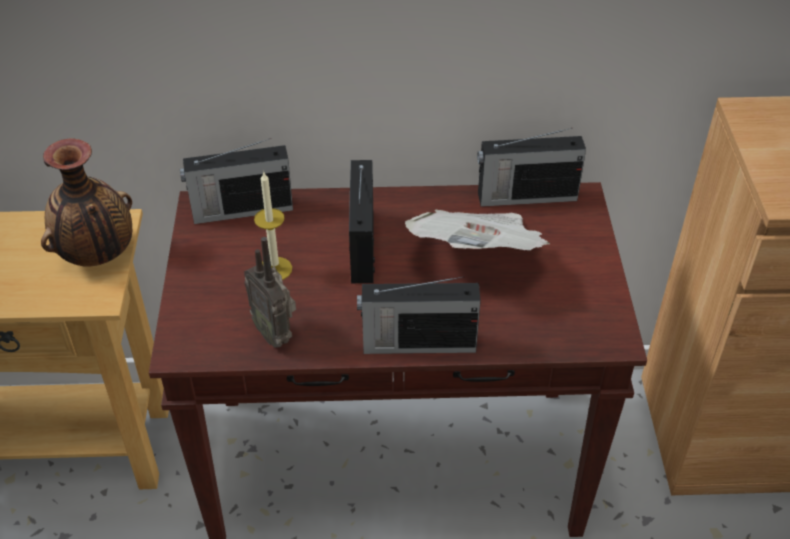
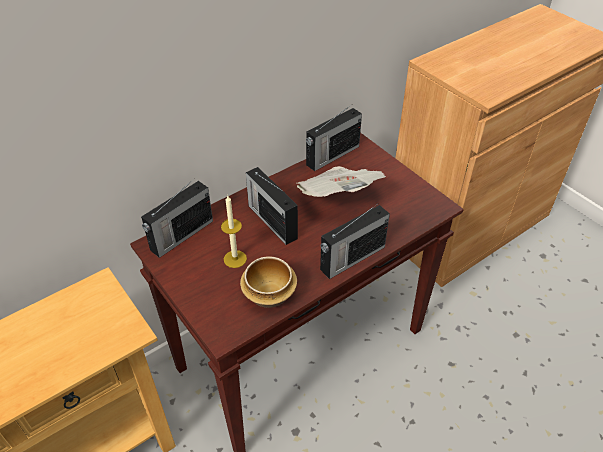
camera: 35 degrees left, 0 degrees up
(98, 255) = (107, 309): vase -> none
(275, 333) = (270, 294): radio -> bowl

